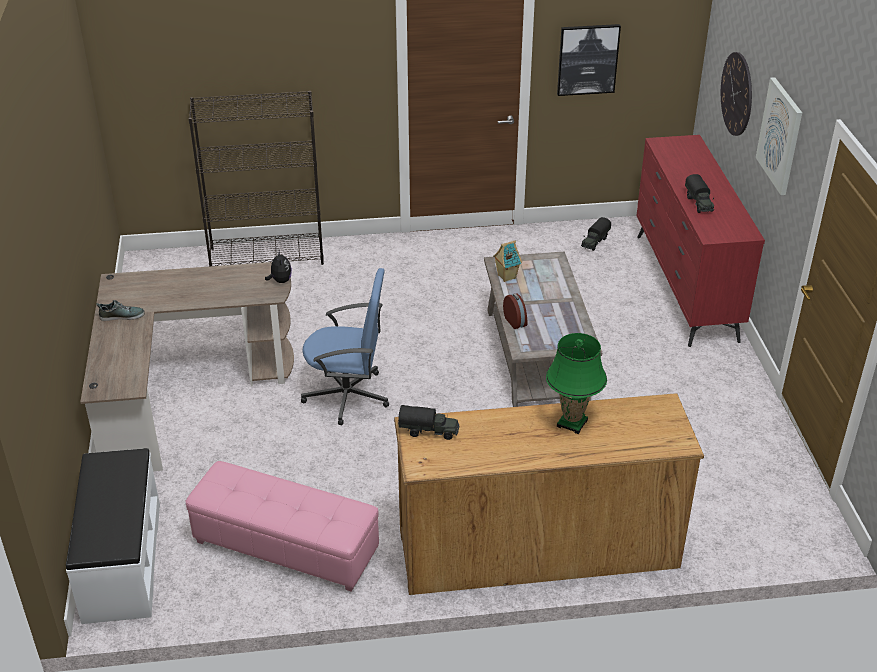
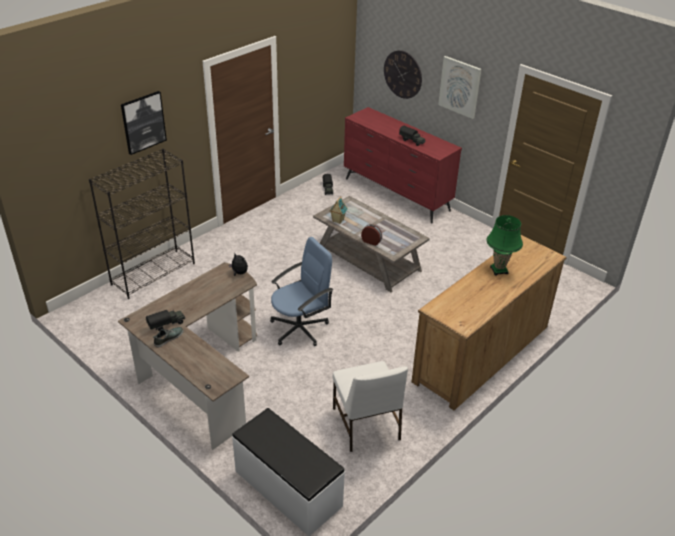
camera: 40 degrees left, 0 degrees up
(284, 547) = (366, 425): pink ottoman -> white chair
(429, 431) = (444, 308): toy truck -> toy truck (167, 324)
(587, 59) = (304, 79): picture -> picture (143, 122)

